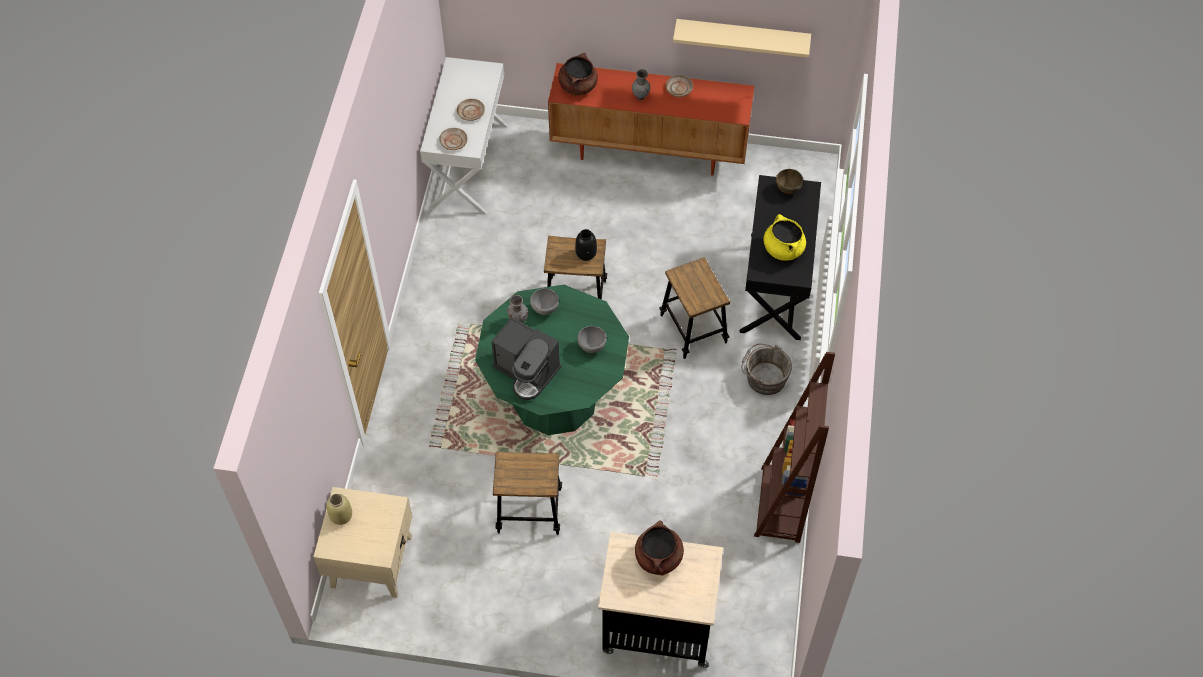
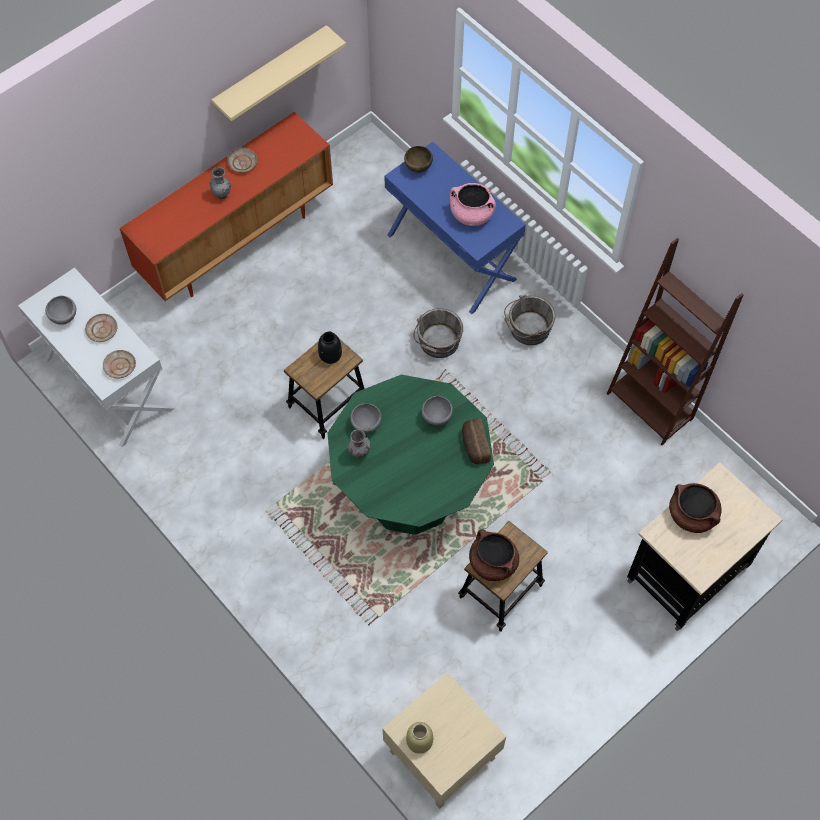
camera: 50 degrees left, 5 degrees up
(460, 87) = (65, 318): none -> grey bowl
(527, 371) = (416, 484): coffee machine -> none
(578, 86) = (161, 231): brown cooking pot -> brown cooking pot (492, 563)
(591, 385) = (474, 446): none -> bread
(693, 329) = (438, 343): stool -> grey bucket
(776, 285) = (452, 256): black console table -> blue console table
(783, 249) = (471, 214): yellow cooking pot -> pink cooking pot

